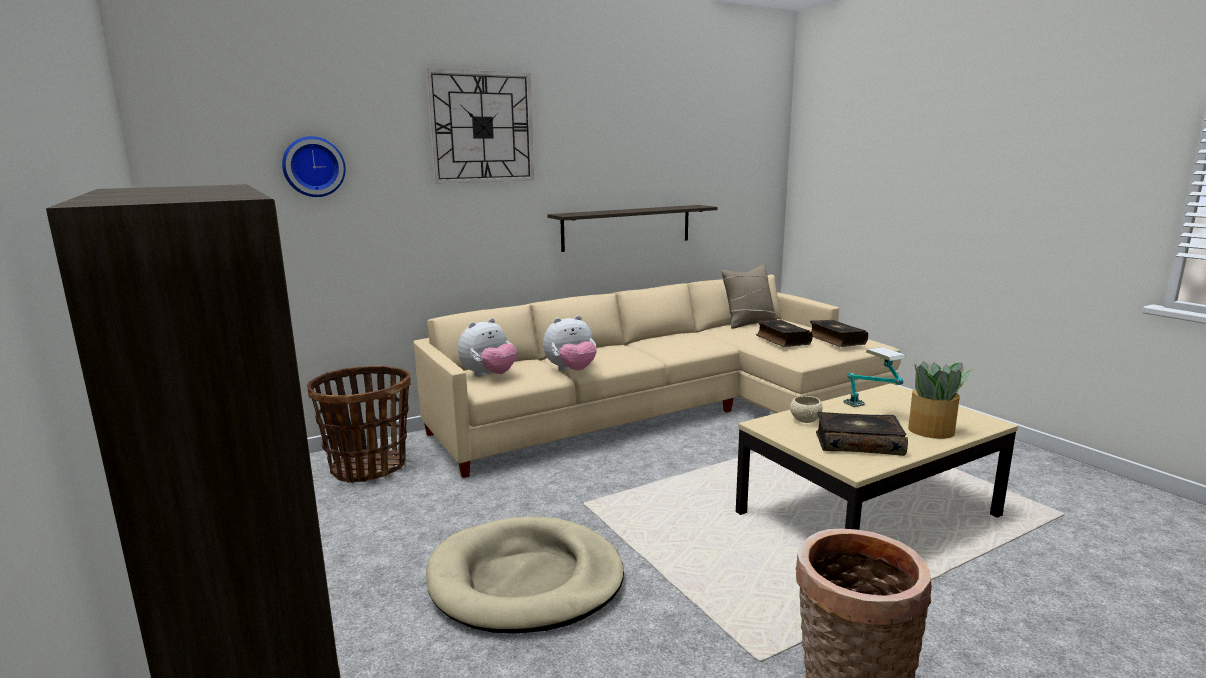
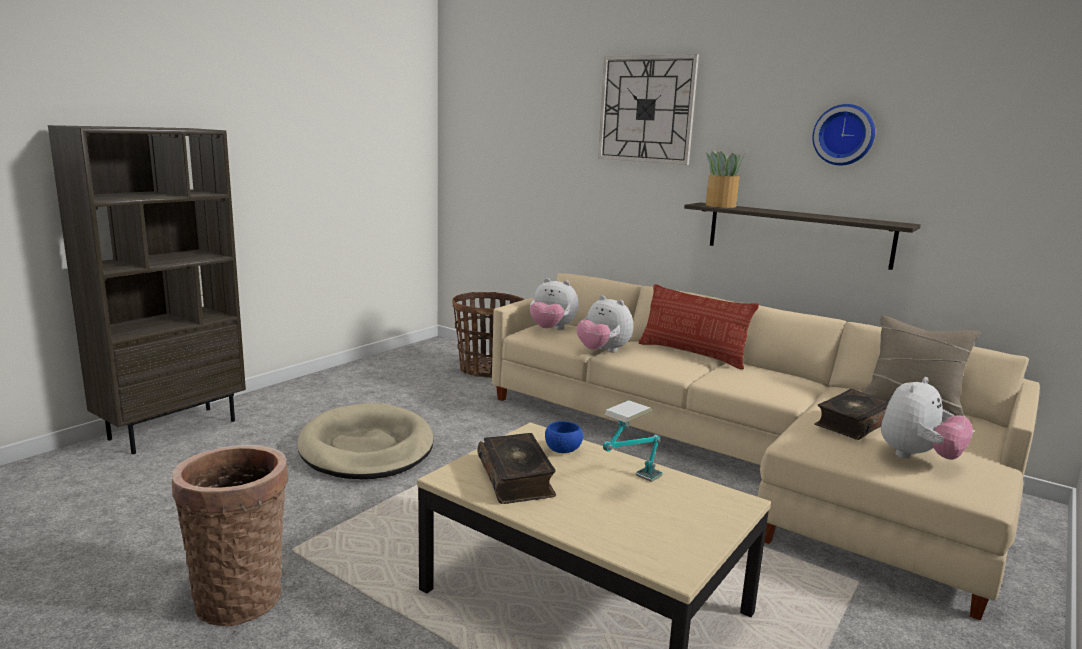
camera: 65 degrees right, 0 degrees up
(313, 166) = (521, 137): wall clock -> wall clock (844, 135)
(611, 346) = (692, 354): none -> pillow
(805, 421) = (563, 450): beige bowl -> blue bowl
(835, 340) = (917, 457): book -> plush toy
(932, 431) = (597, 524): potted plant -> potted plant (720, 205)

